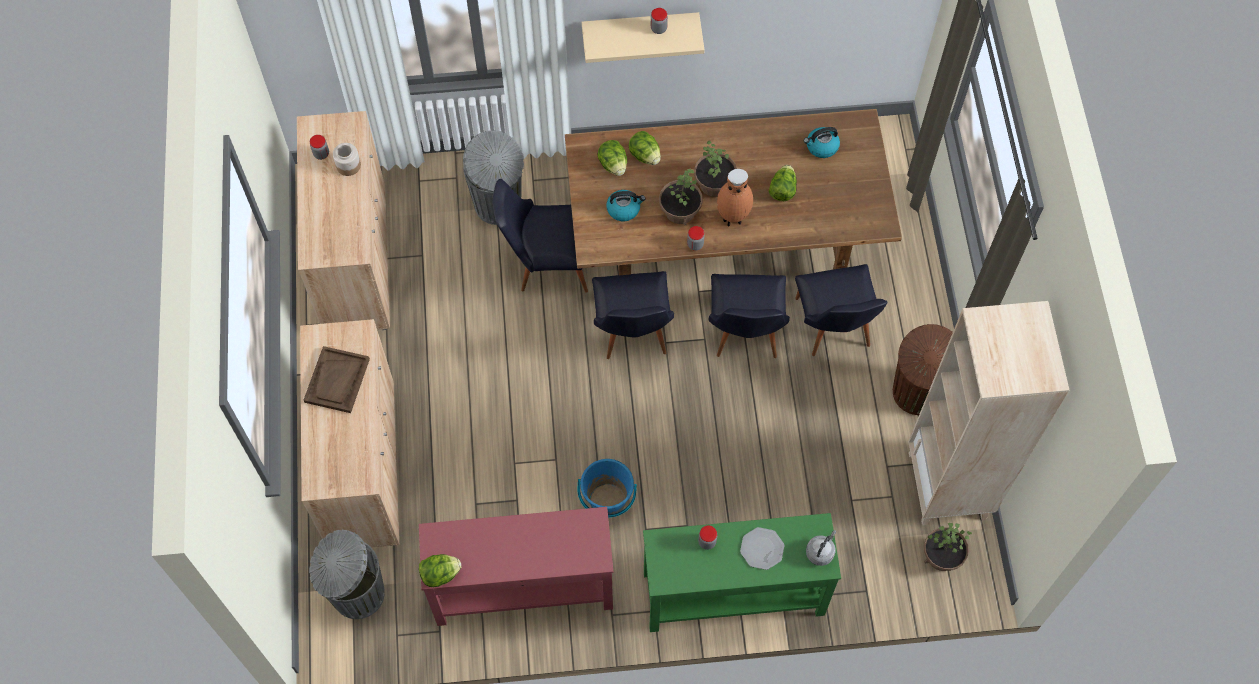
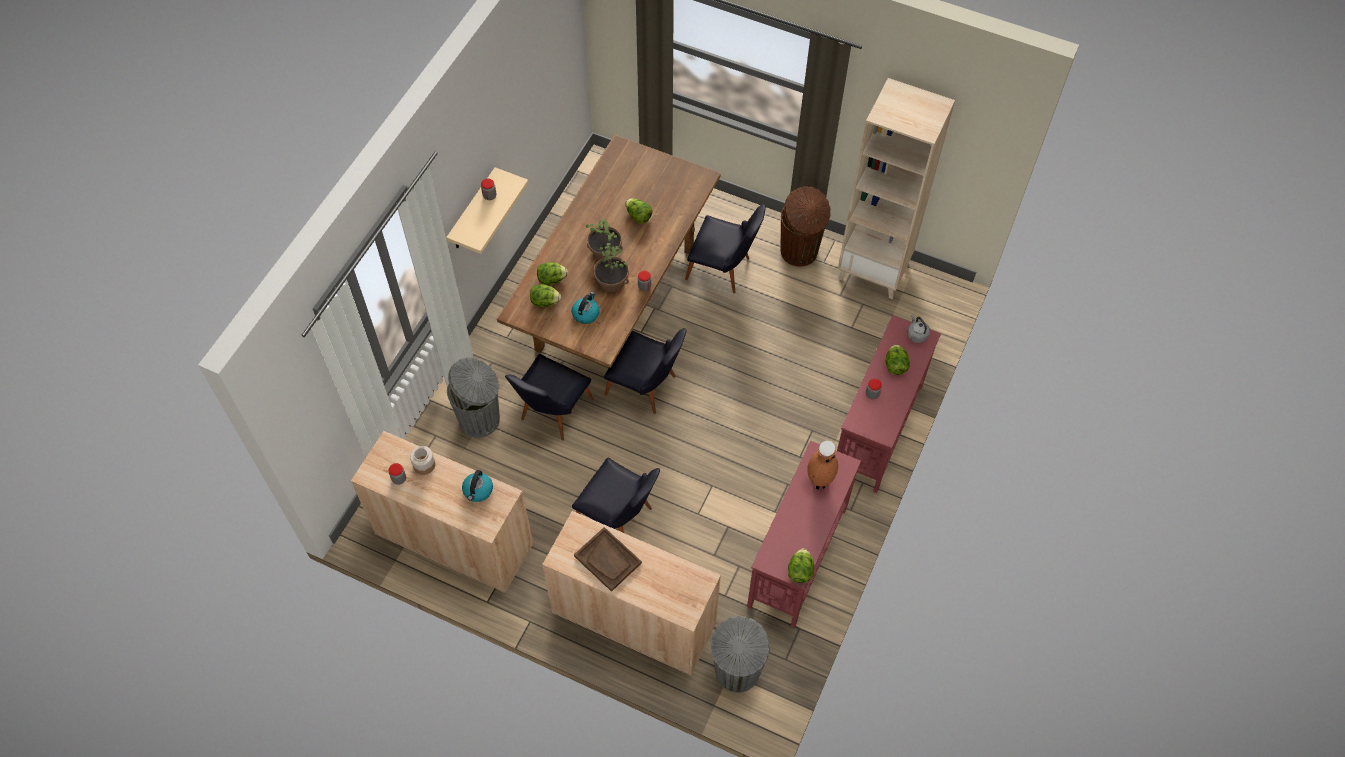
camera: 60 degrees left, 5 degrees down
(607, 501) = (764, 469): blue bucket -> none
(732, 218) = (639, 255): brown vase -> brown vase (818, 481)
(732, 593) = (877, 429): green console table -> red console table
(745, 335) = (693, 322): black chair -> black chair (619, 518)
(762, 549) = (895, 366): plate -> lettuce
(821, 147) = (621, 178): kettle -> kettle (478, 491)
(942, 556) = (919, 300): potted plant -> none

